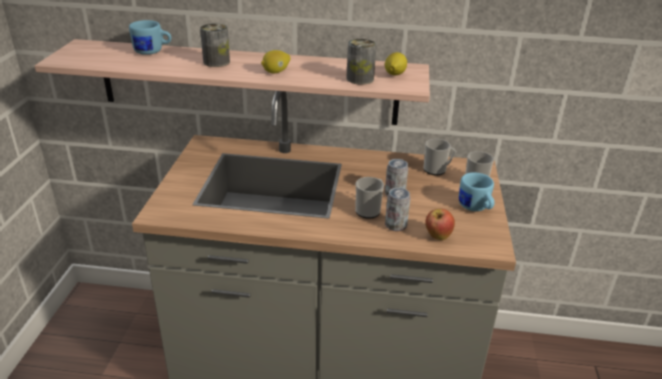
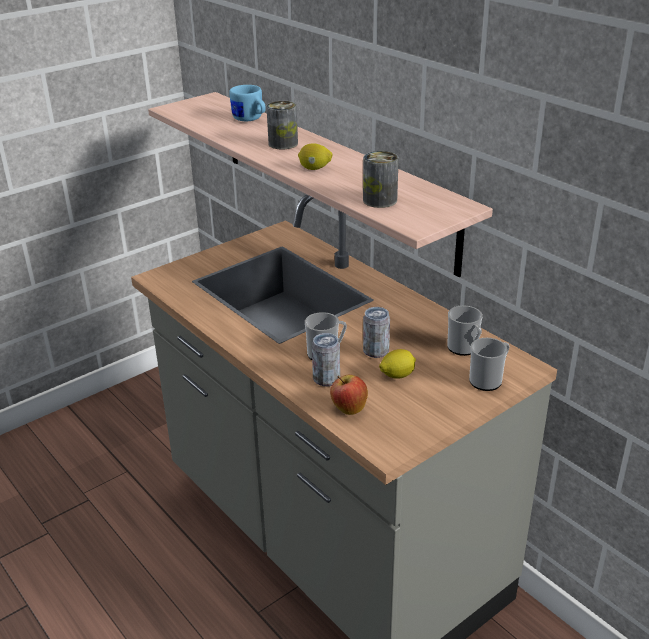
camera: 45 degrees right, 0 degrees up
(394, 74) = (425, 207): lemon -> lemon (397, 375)
(475, 208) = (437, 404): blue mug -> none

